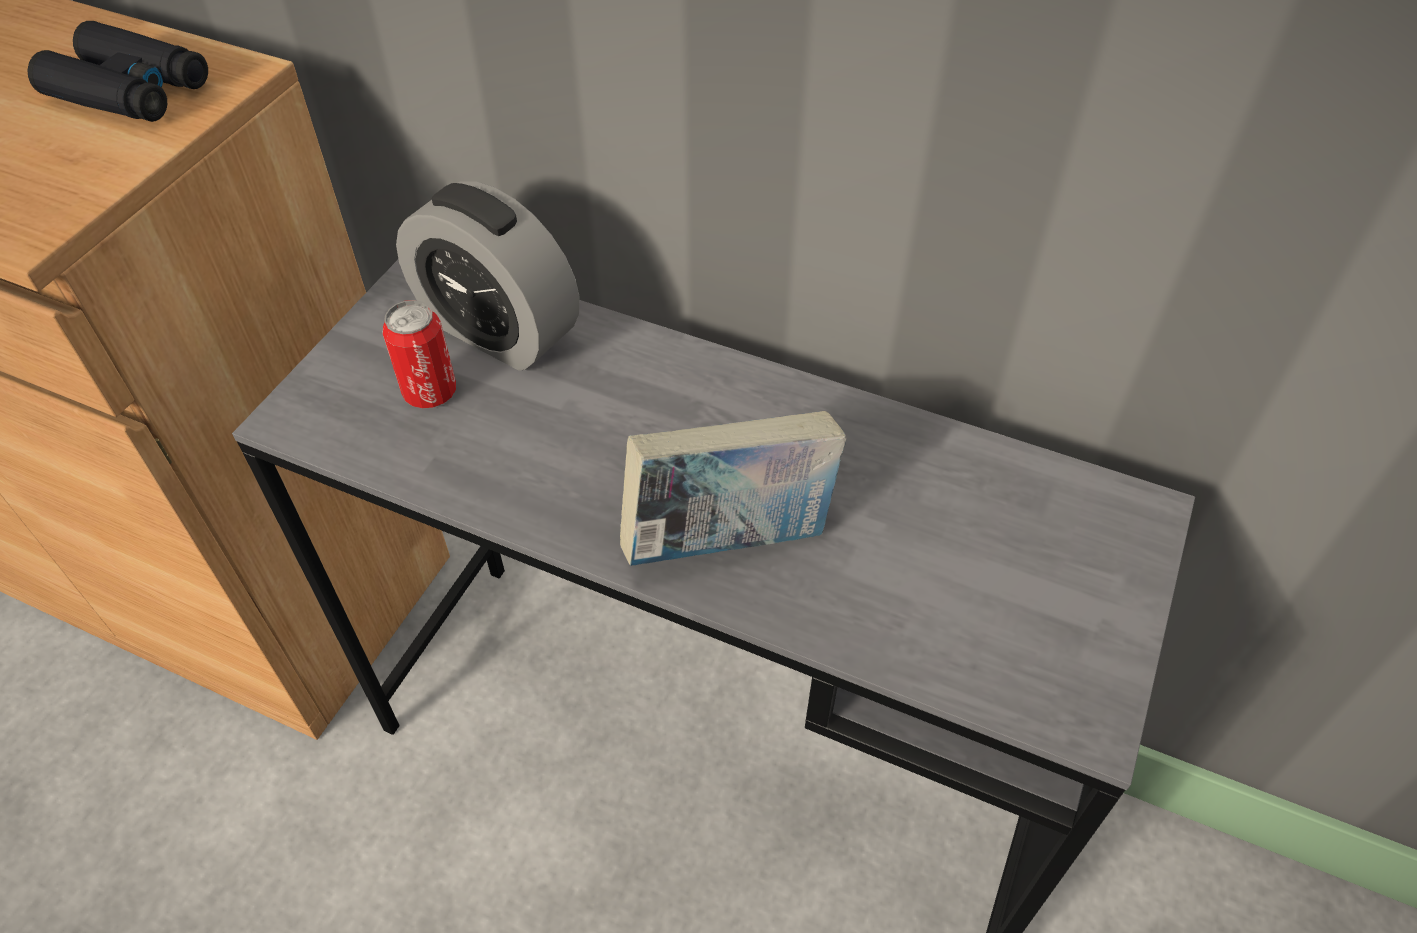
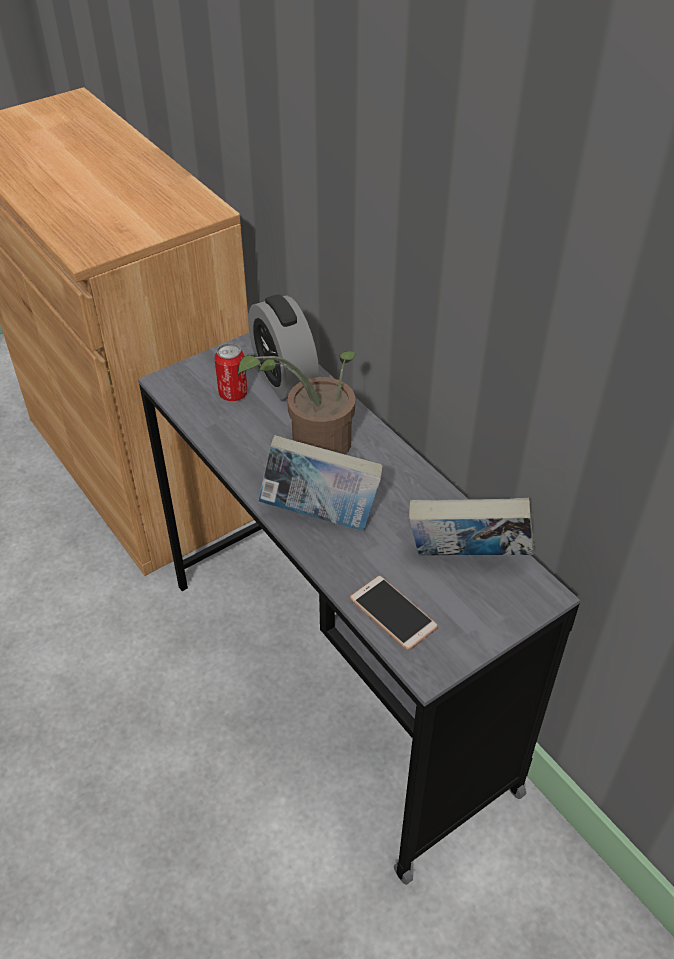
camera: 30 degrees right, 5 degrees down
(130, 91) = (162, 206): black binoculars -> none
(629, 425) = (313, 445): none -> potted plant
(968, 654) = (393, 613): none -> phone
(1001, 508) = (467, 559): none -> book

